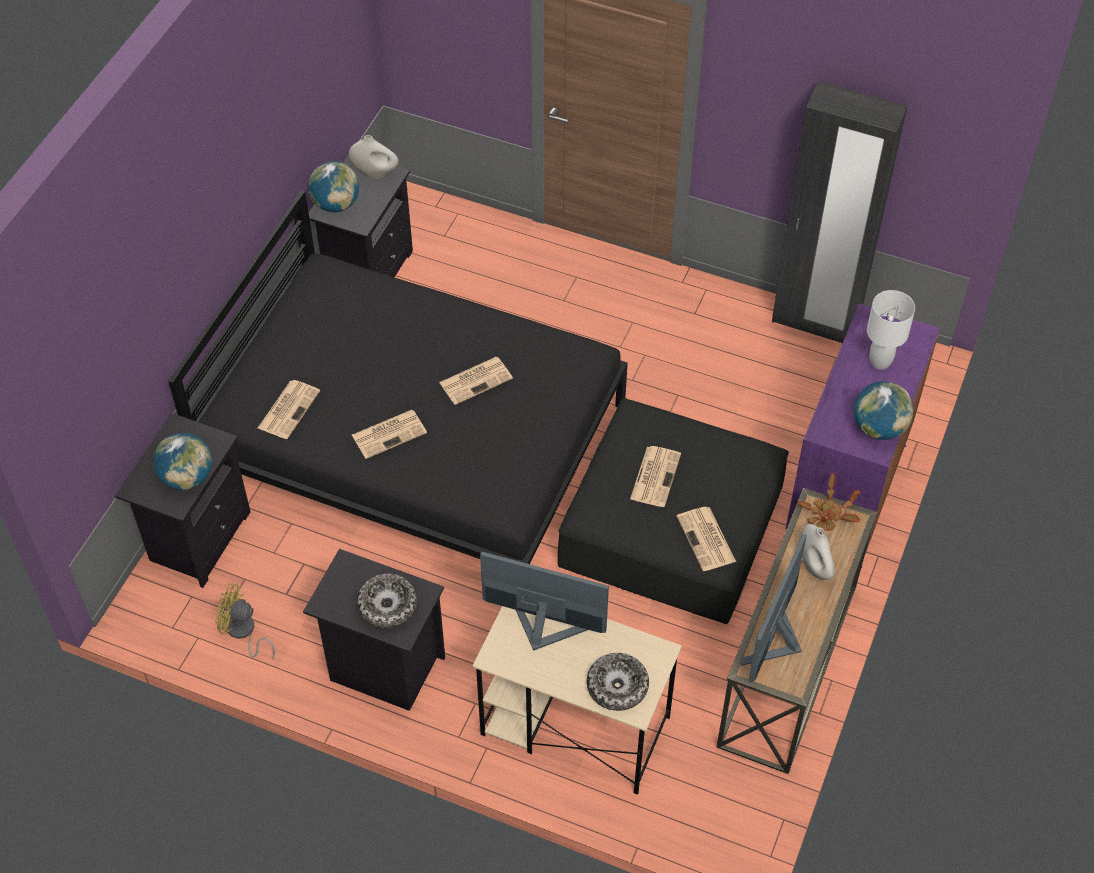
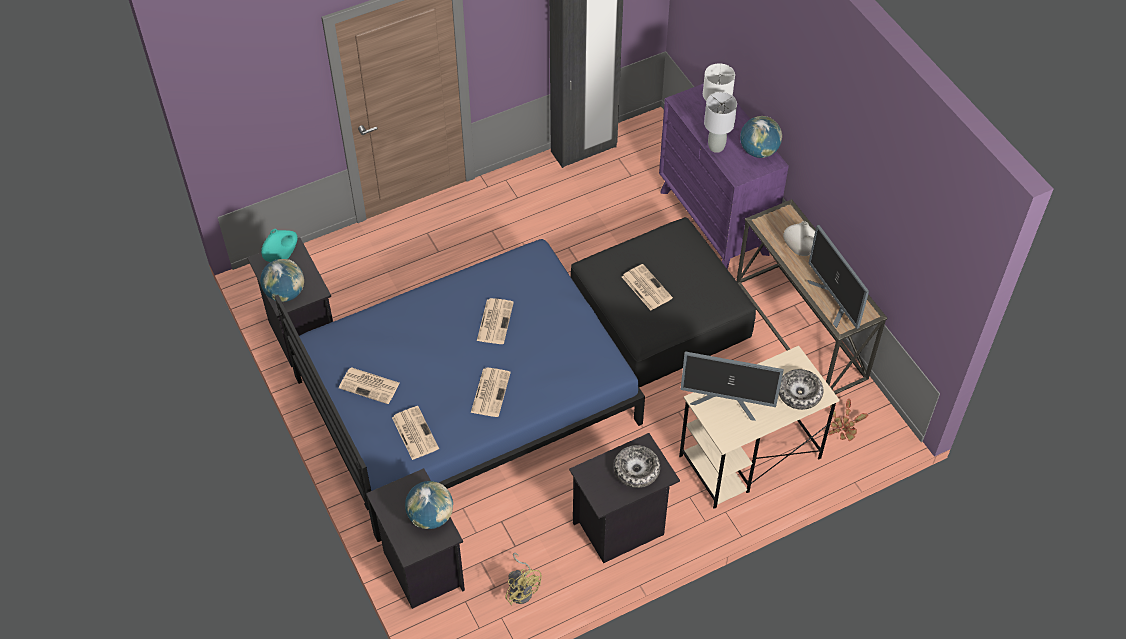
camera: 50 degrees left, 0 degrees up
(243, 632) = (522, 589): yellow fan -> yellow fan turned 90 degrees counterclockwise
(375, 173) = (282, 256): white vase -> turquoise vase
(414, 440) = (465, 399): black bed -> blue bed
(542, 627) = (727, 401): monitor -> monitor turned 135 degrees counterclockwise
(707, 540) = (713, 295): newspaper -> newspaper (370, 385)
(827, 515) = (774, 221): potted plant -> potted plant (843, 427)
(841, 388) = (716, 147): none -> grey table lamp

